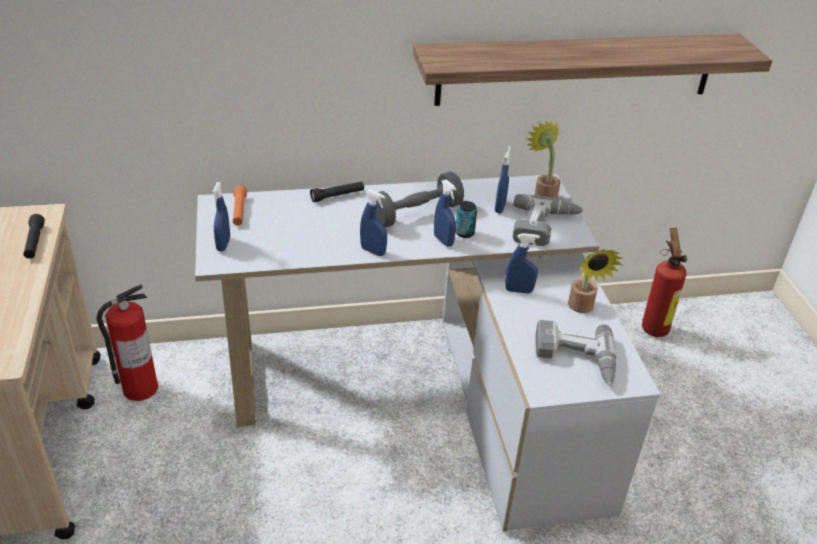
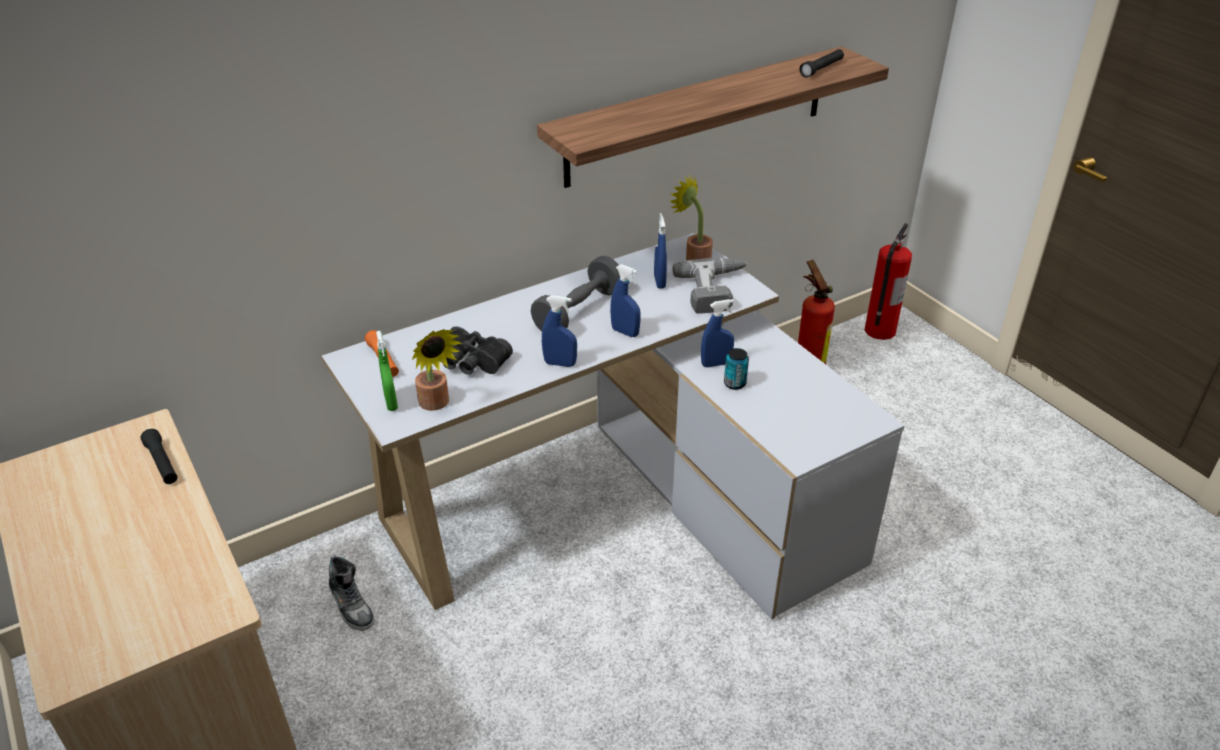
camera: 20 degrees left, 0 degrees up
(139, 388) = (295, 606): fire extinguisher -> fire extinguisher (879, 331)
(179, 402) = (352, 605): none -> shoe
(223, 245) = (391, 402): blue spray bottle -> green spray bottle
(303, 231) = (470, 363): none -> black binoculars
(337, 196) = (482, 314): black flashlight -> black flashlight (821, 69)
(464, 233) = (641, 318): can -> can (734, 384)
(574, 360) = (809, 417): power drill -> none
(582, 308) = (786, 364): potted plant -> potted plant (436, 404)

